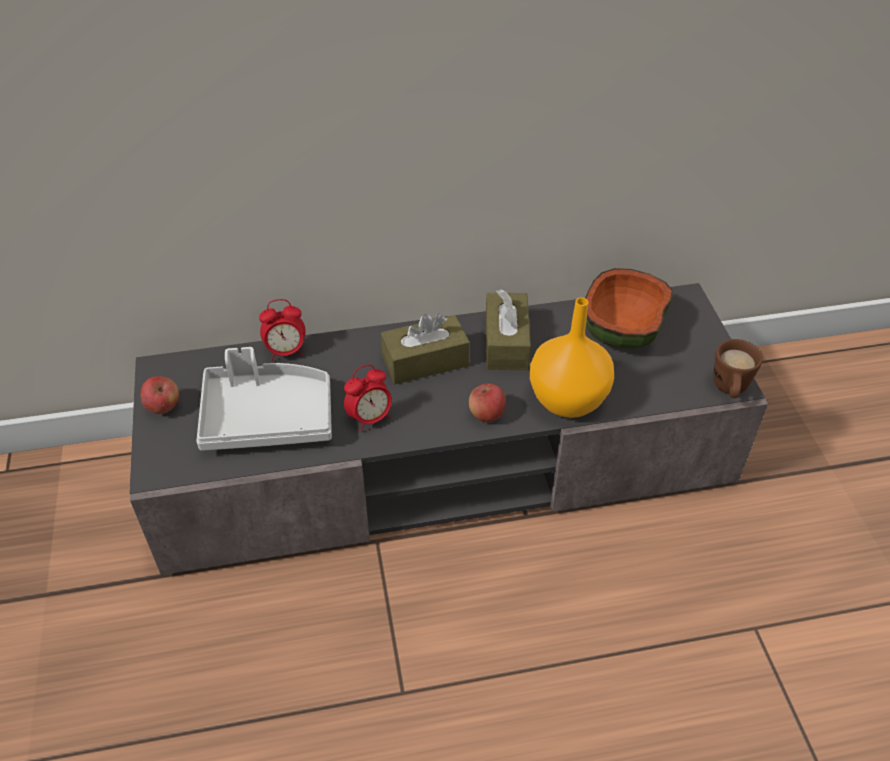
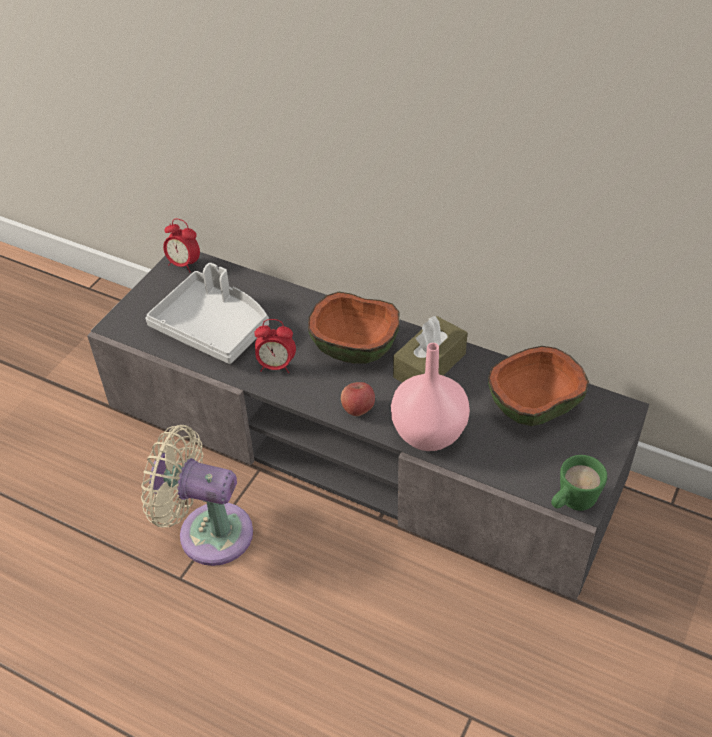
camera: 40 degrees right, 0 degrees up
(163, 407) = (160, 286): apple -> none
(286, 352) = (269, 289): alarm clock -> alarm clock (184, 264)
(386, 630) = (208, 532): none -> beige fan
(425, 361) = (355, 347): brown tissue box -> bowl
(566, 400) = (428, 433): orange vase -> pink vase
(729, 390) = (571, 503): brown mug -> green mug

